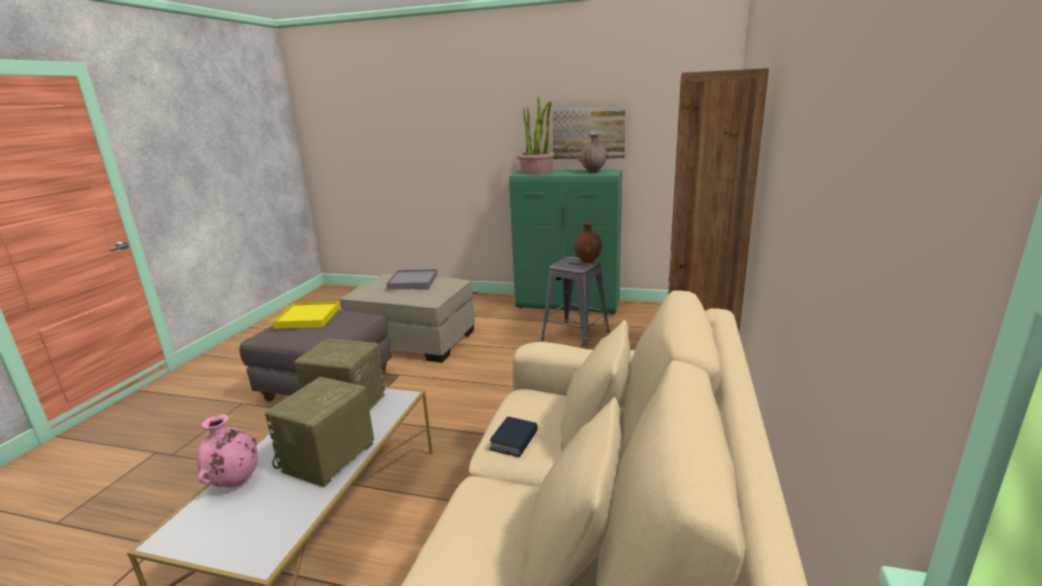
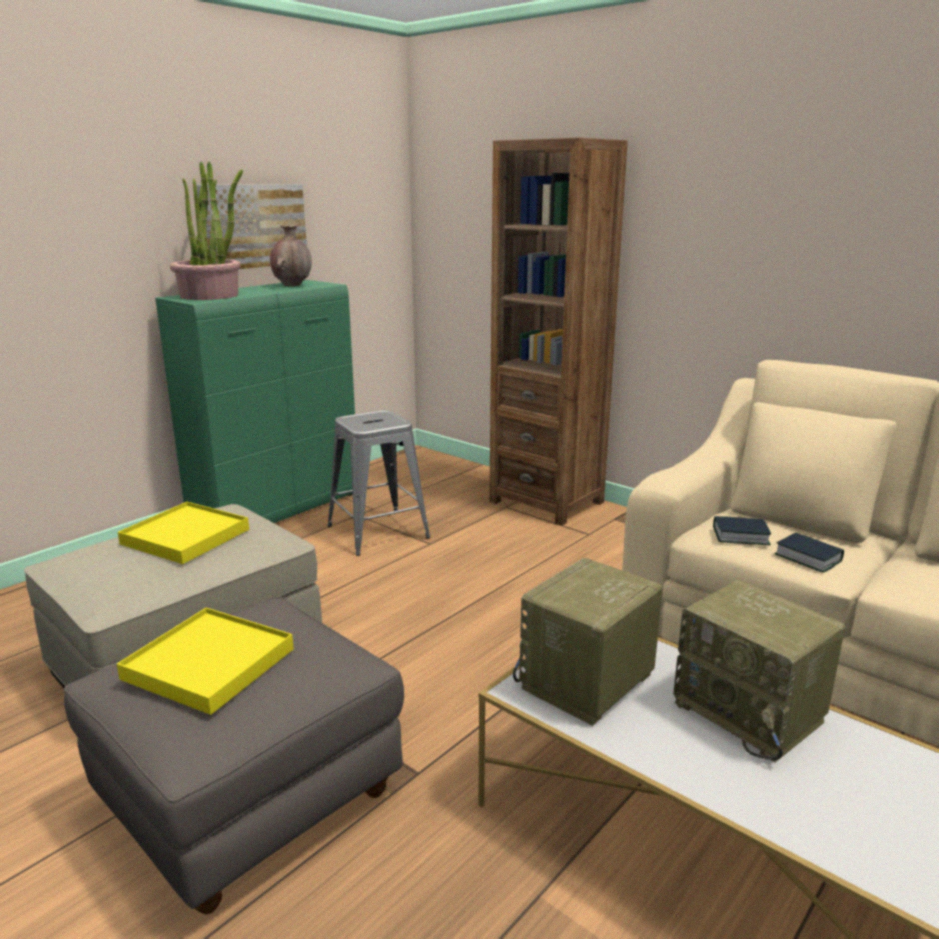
camera: 65 degrees left, 0 degrees up
(235, 482) = (790, 817): pink vase -> none
(413, 282) = (185, 537): grey tray -> yellow tray
(527, 406) = (740, 536): none -> book
(587, 261) = (380, 414): brown vase -> none

